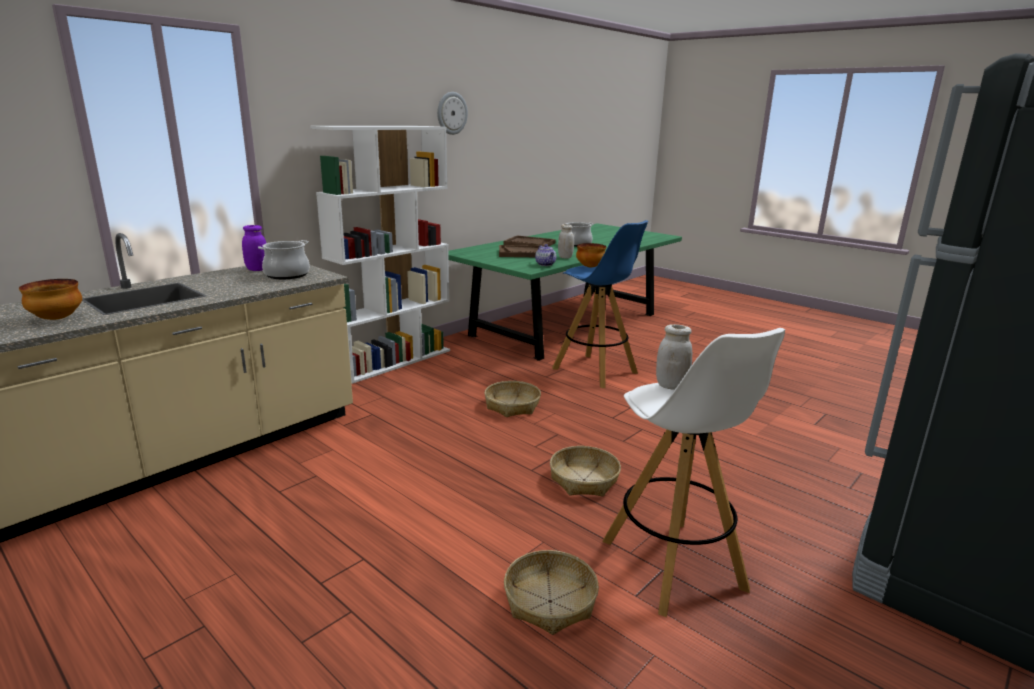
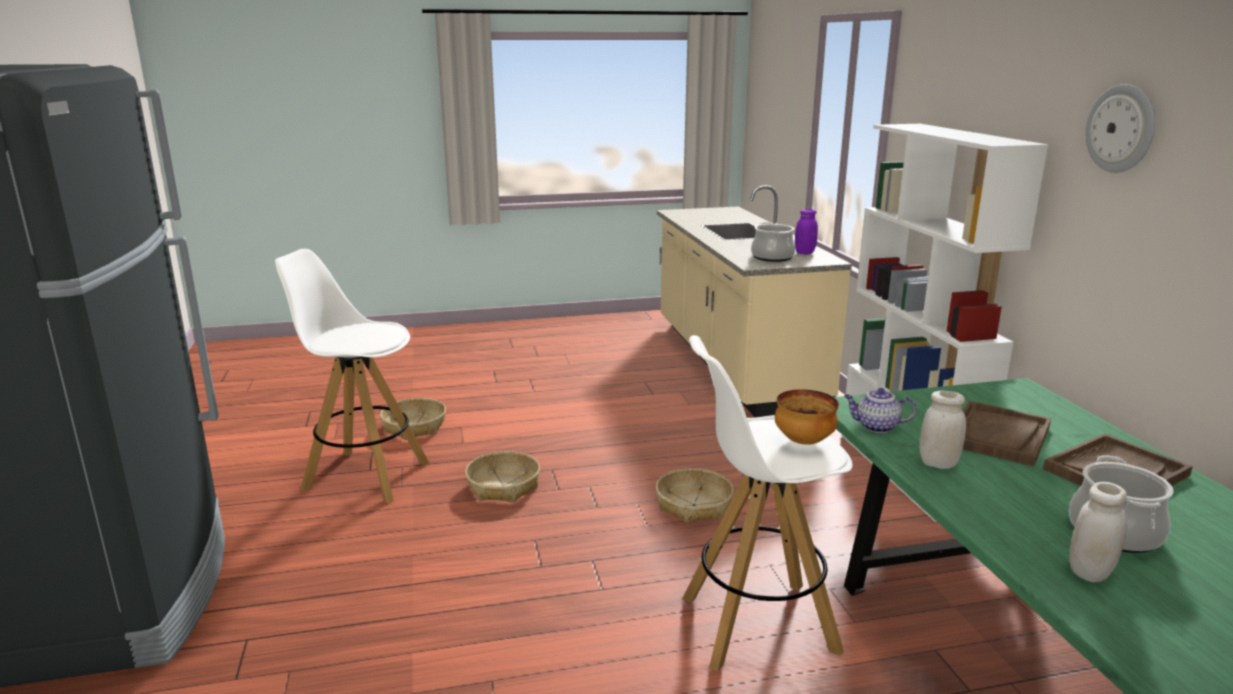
camera: 125 degrees right, 0 degrees up
(56, 319) = (702, 219): bowl -> none
(595, 371) = (756, 624): blue stool -> white stool
(671, 385) = (379, 336): white jar -> white jar (1090, 572)

